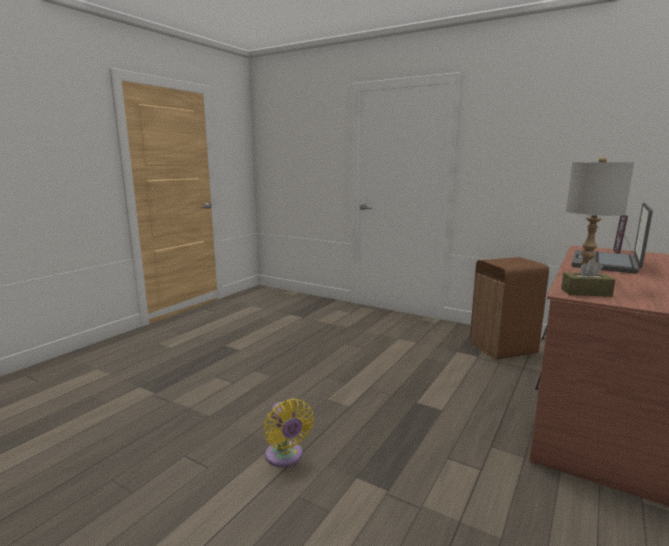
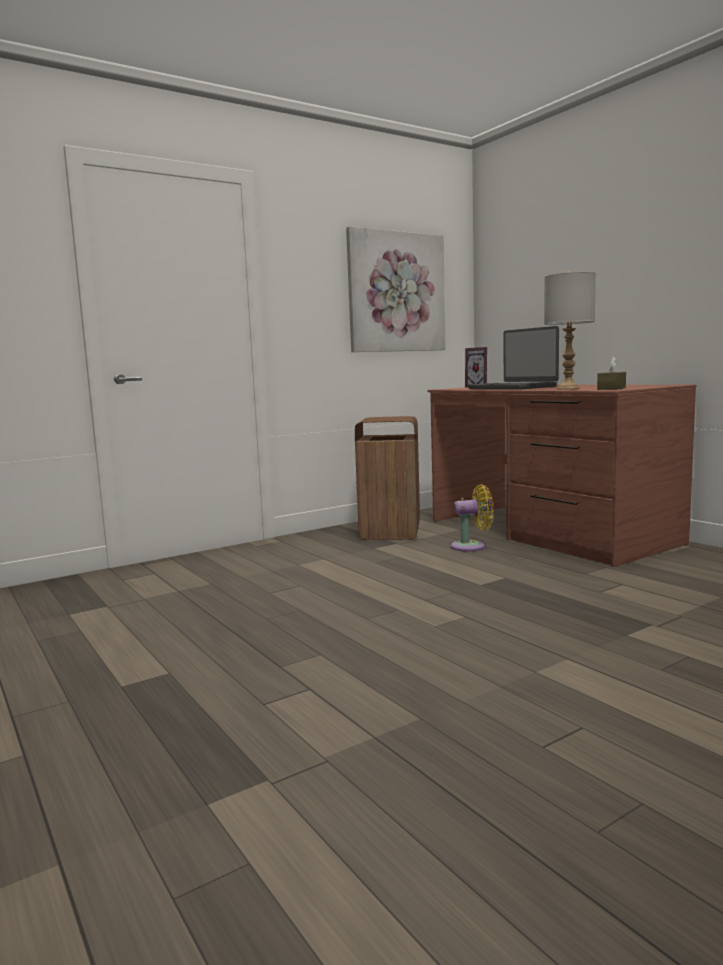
camera: 65 degrees left, 5 degrees down
(285, 457) = (573, 668): yellow fan -> yellow fan (472, 546)
(589, 152) = (396, 292): none -> picture

